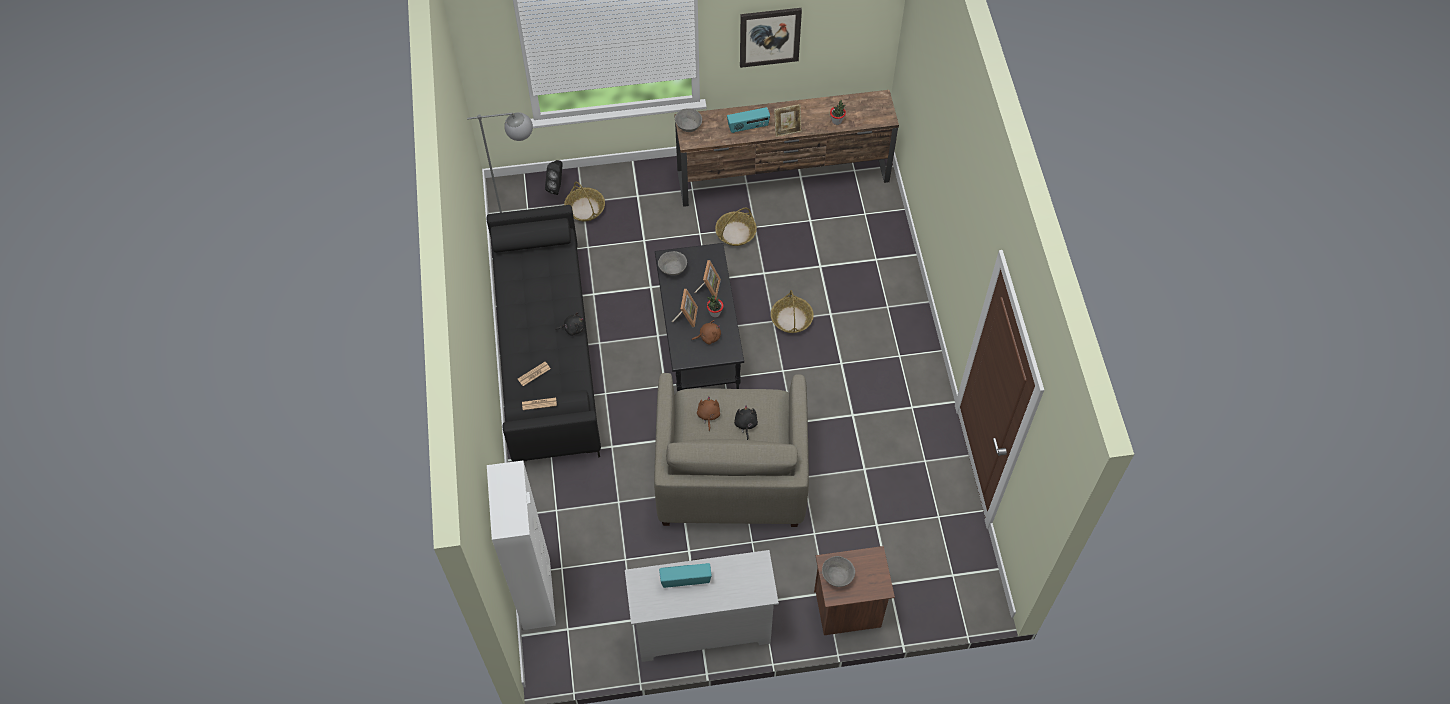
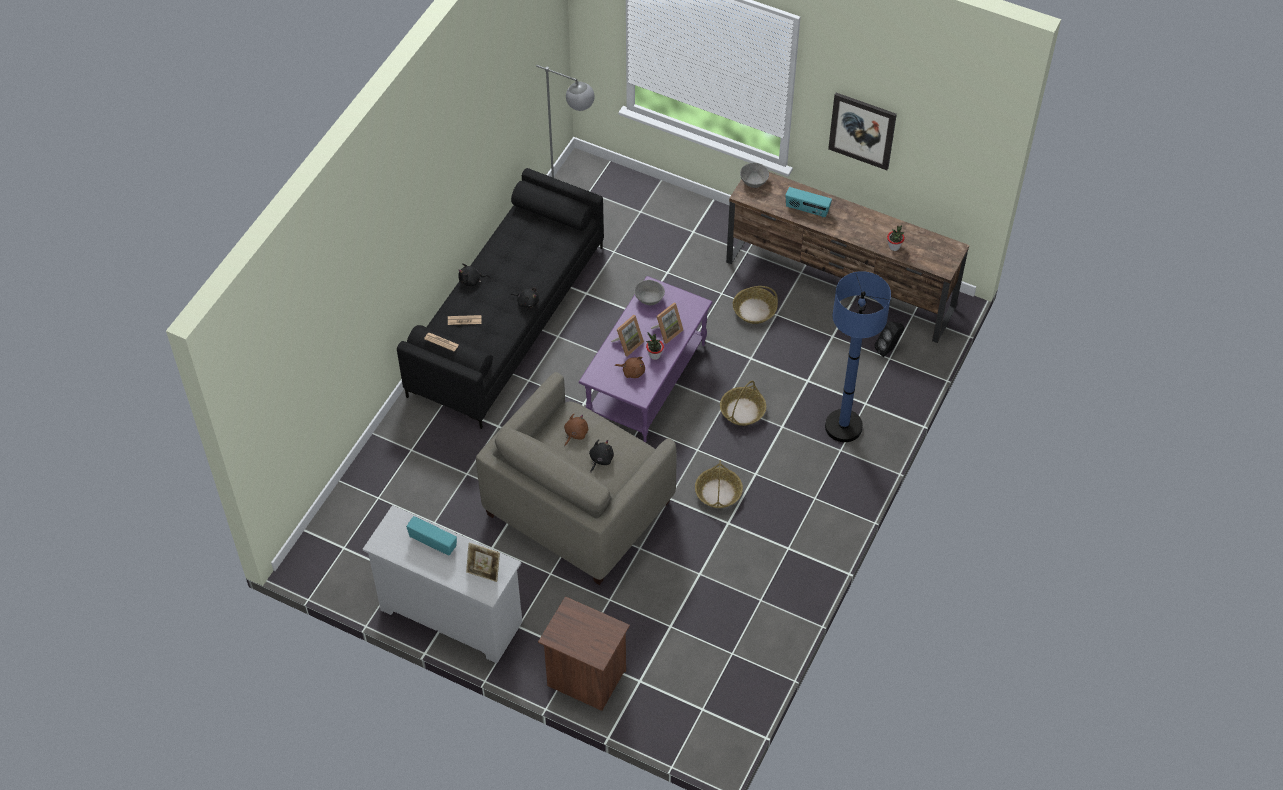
camera: 35 degrees right, 5 degrees down
(511, 336) = (471, 280): none -> black plush toy
(536, 594) = (342, 505): white cabinet -> none
(557, 187) = (629, 187): black speaker -> black speaker (888, 349)
(585, 209) = (638, 218): basket -> basket (718, 493)
(698, 338) = (646, 380): black coffee table -> purple coffee table
(787, 130) = (840, 231): picture frame -> picture frame (484, 572)
(838, 576) = (569, 624): grey bowl -> none
(875, 287) = (843, 426): none -> blue floor lamp

